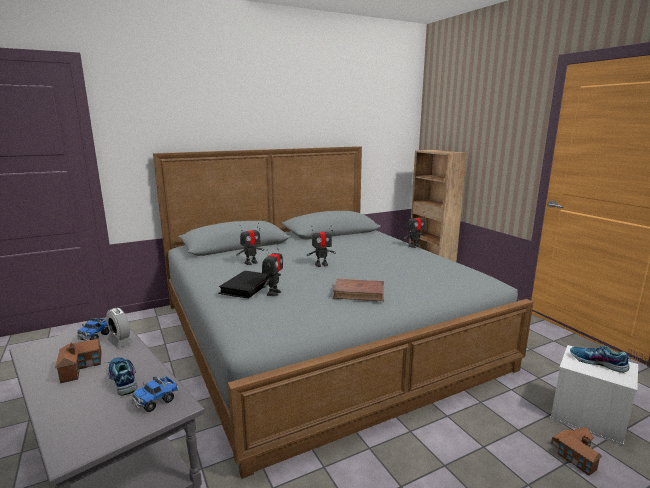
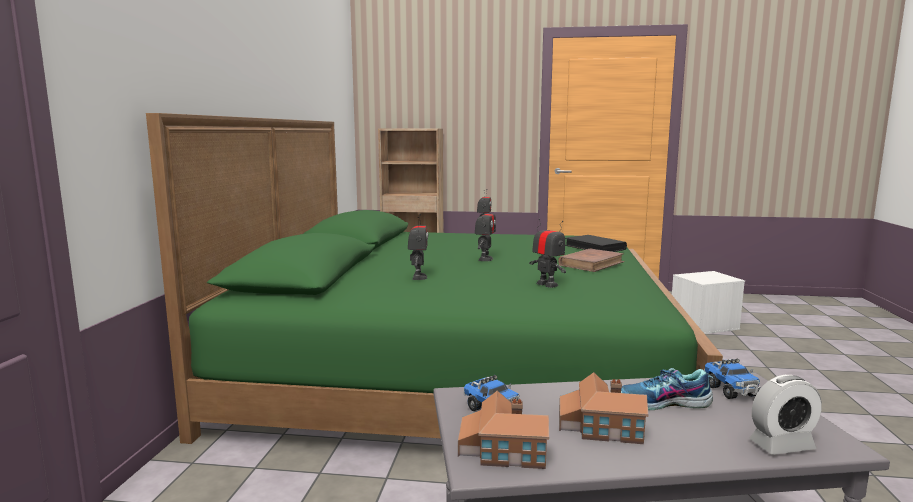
camera: 55 degrees left, 5 degrees down
(120, 342) = (536, 395): alarm clock -> alarm clock (782, 445)
(246, 287) = (510, 290): black book -> black book (595, 247)
(320, 333) = (458, 365): grey bed -> green bed
(575, 454) = (742, 343): toy house -> toy house (501, 450)
(597, 363) = (705, 276): shoe -> none

